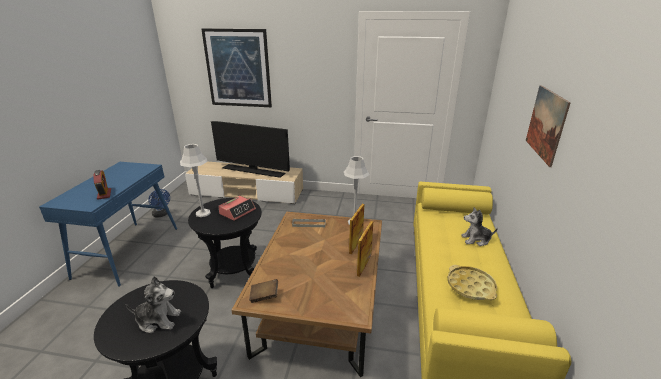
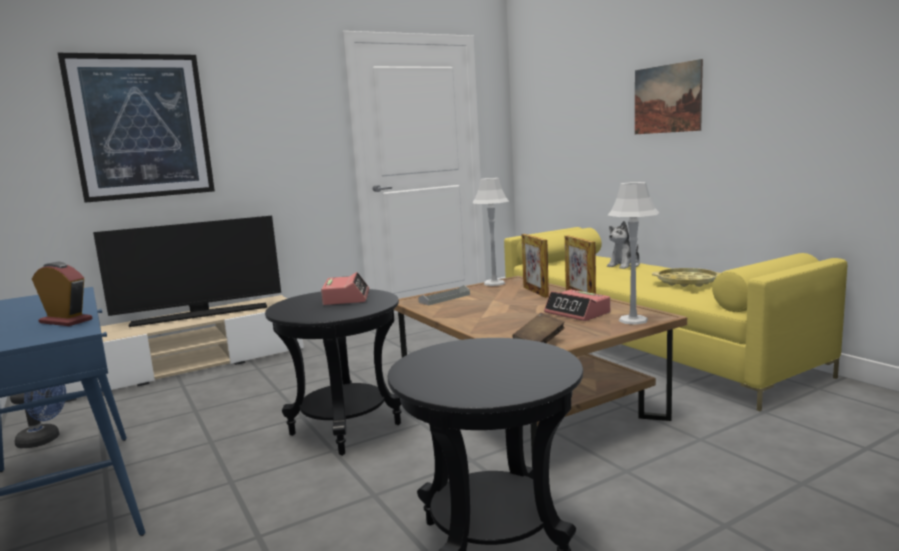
camera: 40 degrees left, 15 degrees down
(158, 320) = (502, 365): plush toy -> none
(203, 213) = (293, 312): grey table lamp -> grey table lamp (633, 320)
(331, 281) = (577, 313): none -> alarm clock

